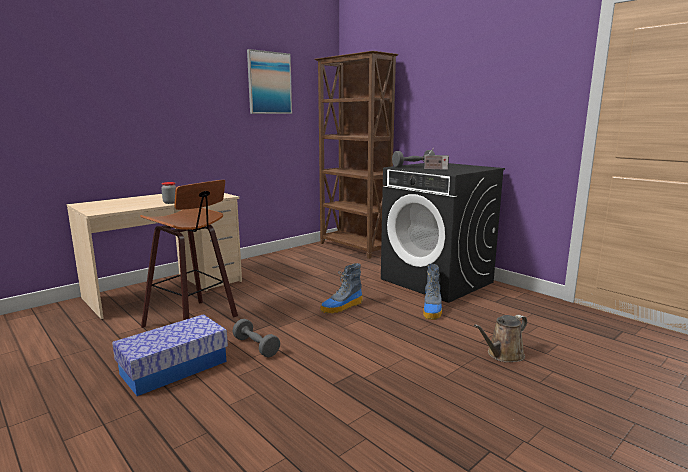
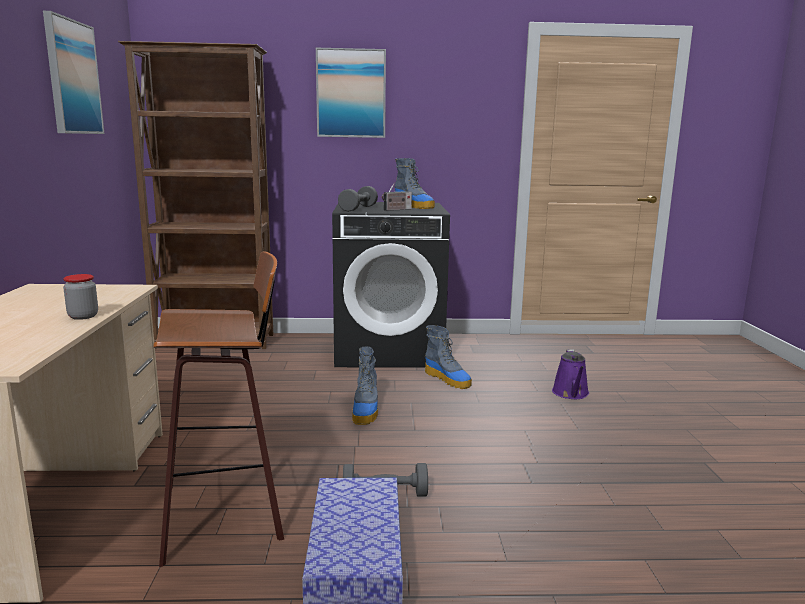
camera: 50 degrees left, 0 degrees up
(448, 78) = (351, 93): none -> picture
(463, 168) = (415, 206): none -> boot
(503, 355) = (571, 394): brown watering can -> purple watering can

